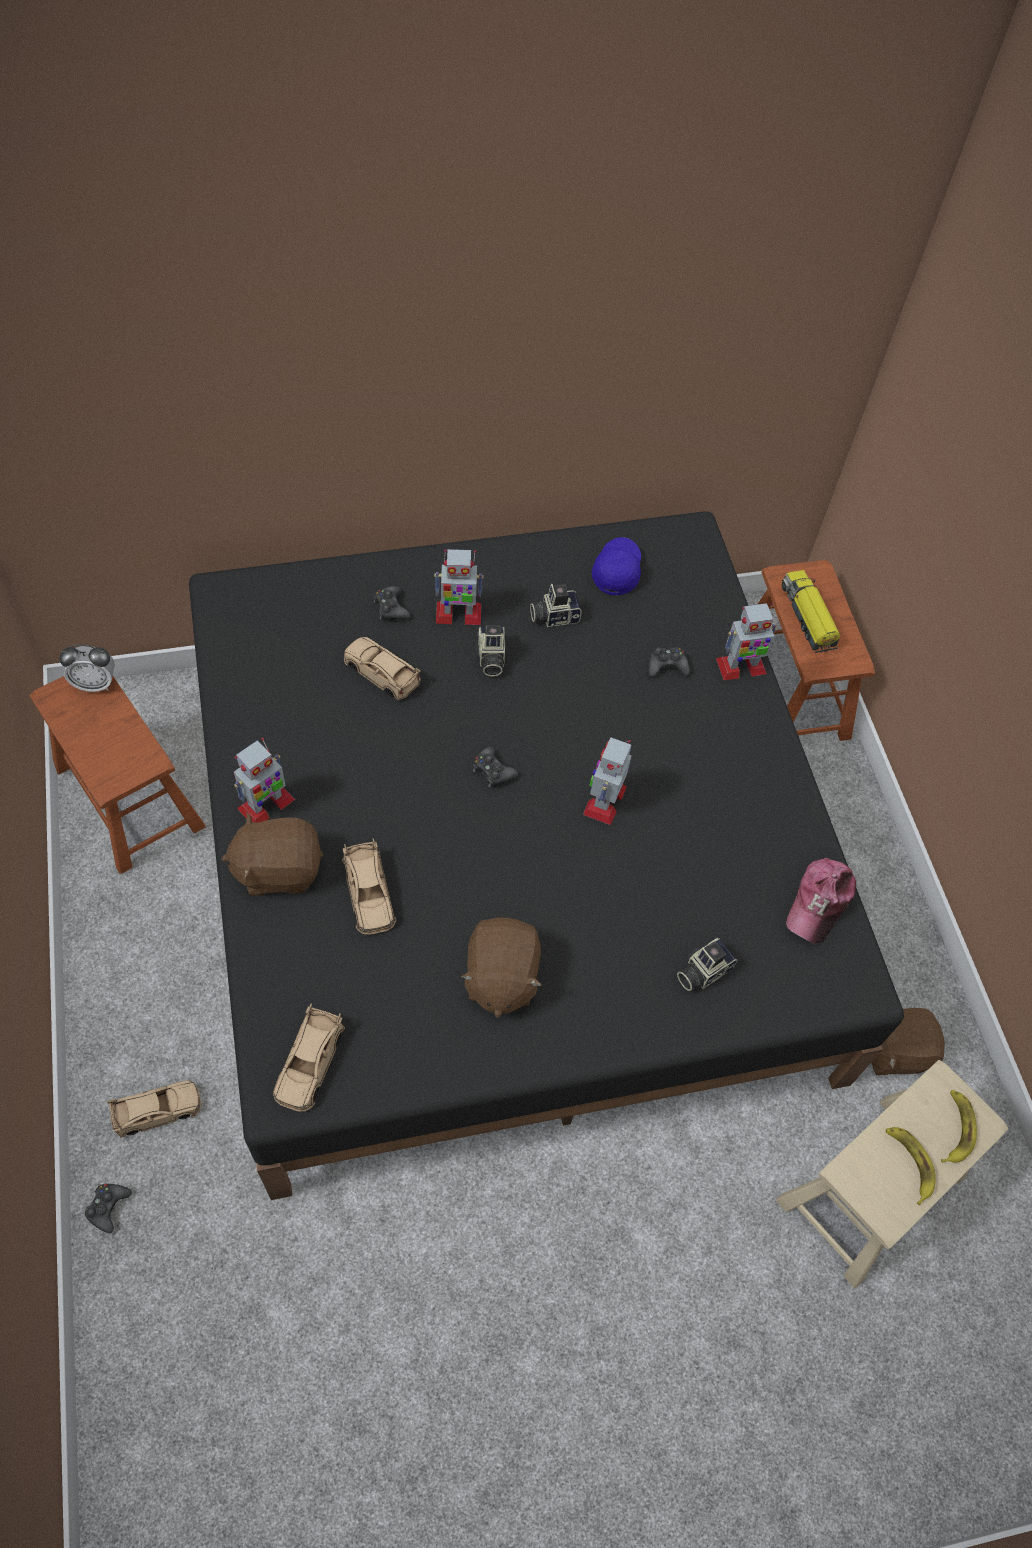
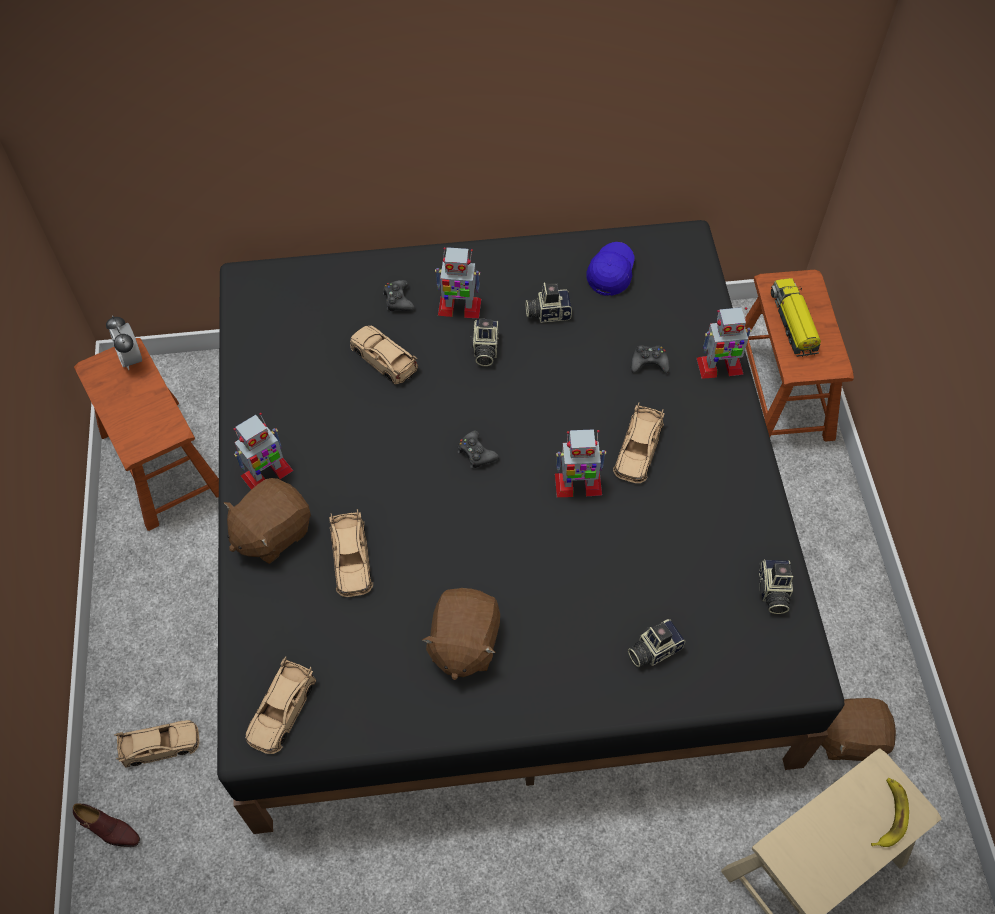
camera: 10 degrees right, 0 degrees up
(95, 684) = (131, 358): alarm clock -> alarm clock turned 60 degrees clockwise
(108, 1207) = (109, 829): black game controller -> brown shoe
(278, 869) = (271, 532): brown plush toy -> brown plush toy turned 45 degrees counterclockwise
(604, 800) = (577, 485): toy robot -> toy robot turned 120 degrees counterclockwise
(664, 759) = (638, 449): none -> beige toy car
(819, 902) = (772, 591): cap -> camera
(909, 1163) = (840, 844): banana -> none

